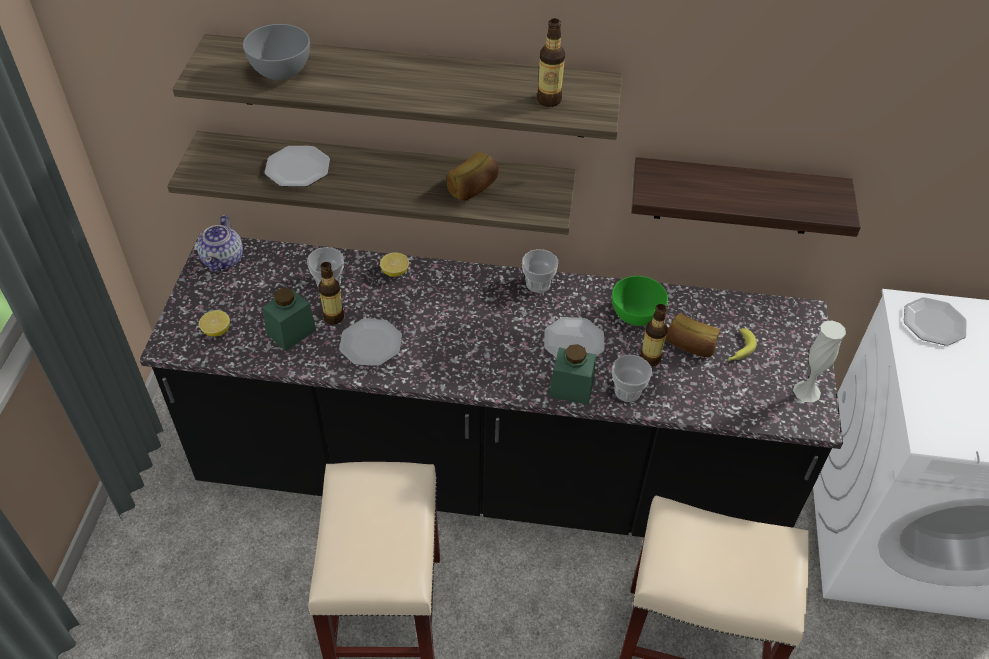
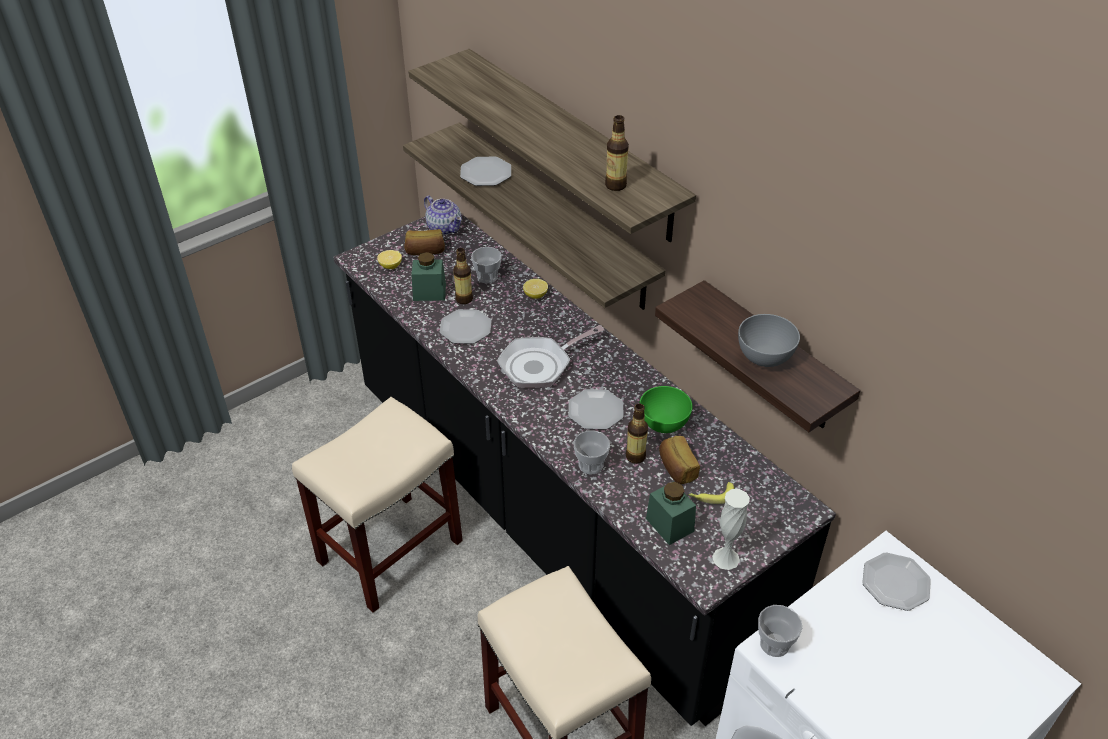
camera: 45 degrees right, 5 degrees down
(223, 259) = (444, 227): teapot -> teapot turned 90 degrees counterclockwise
(282, 72) = (478, 89): grey bowl -> grey bowl (765, 358)
(474, 188) = (577, 243): bread -> bread (425, 251)
(479, 333) = (540, 365): none -> frying pan
(538, 284) = (620, 360): cup -> cup (774, 644)
(571, 388) = (555, 437): green jar -> green jar (669, 525)

